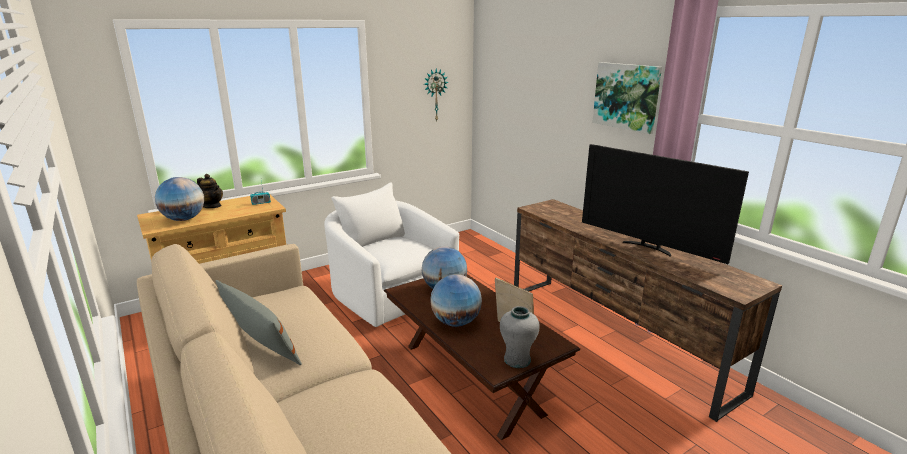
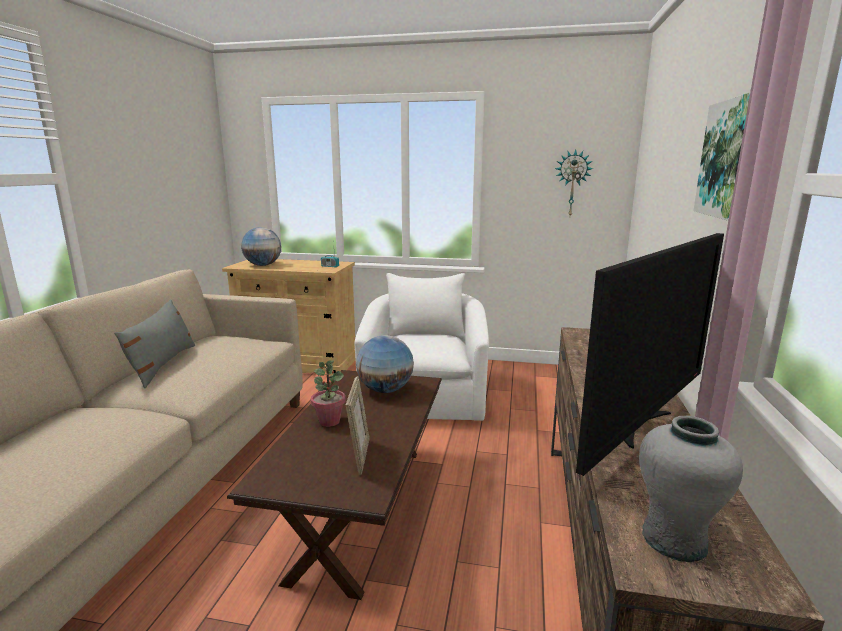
camera: 45 degrees right, 5 degrees down
(212, 206) = (298, 262): teapot -> none
(455, 322) = (329, 421): globe -> potted plant
(517, 359) = (298, 484): grey vase -> grey vase (674, 539)
(648, 247) = (642, 426): television -> television turned 135 degrees counterclockwise

